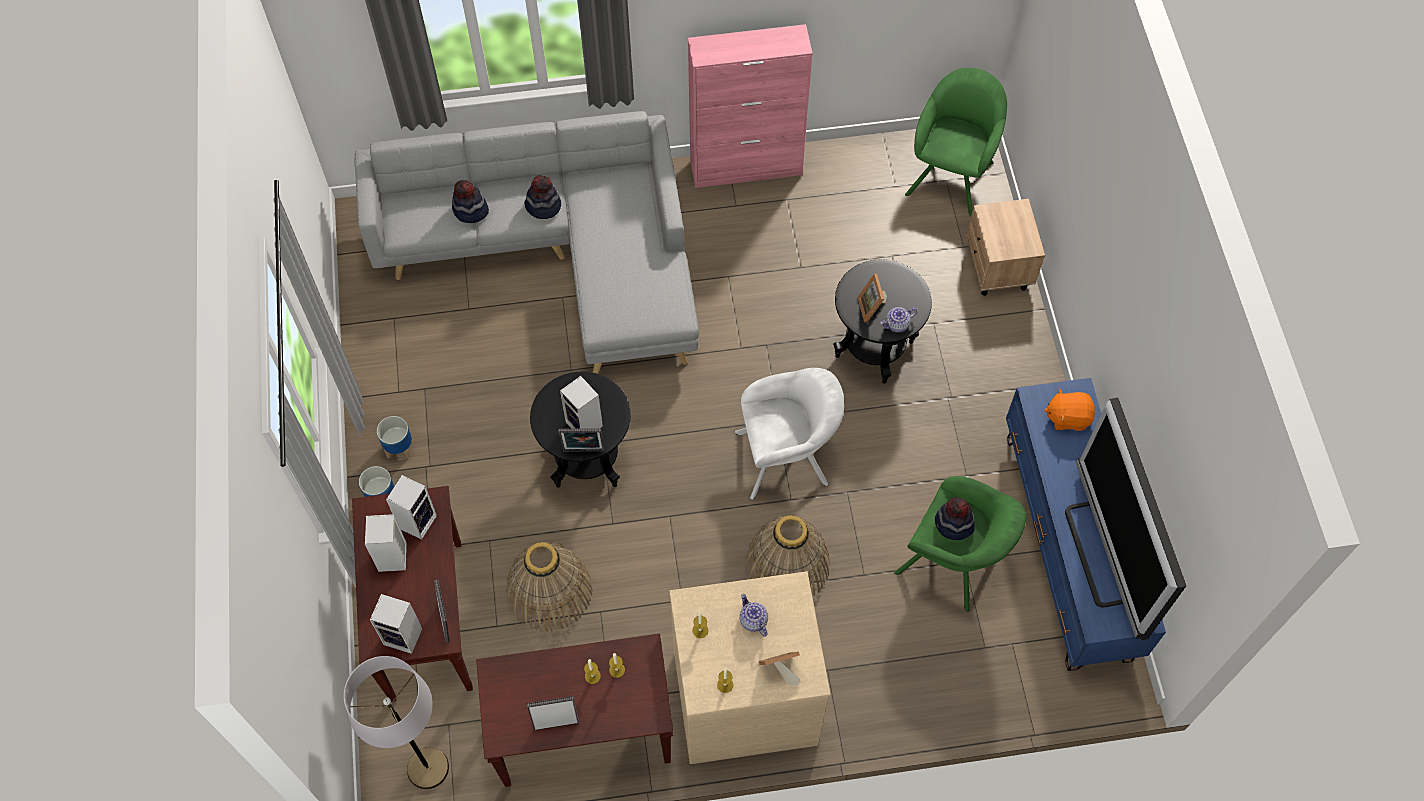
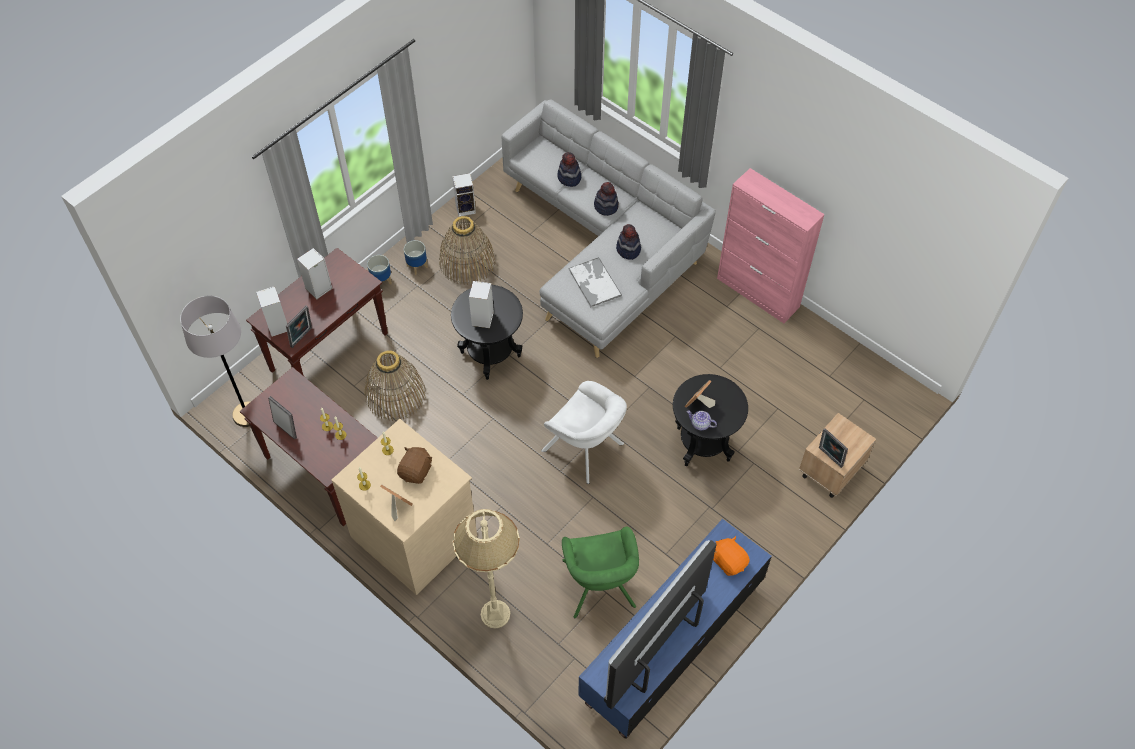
camera: 50 degrees right, 5 degrees down
(418, 520) = (349, 284): speaker -> speaker (466, 208)
(583, 452) = (465, 331): picture frame -> picture frame (829, 458)
(629, 289) = (594, 282): none -> tray
(753, 620) = (416, 471): teapot -> brown plush toy
(787, 565) = (516, 499): basket -> basket (467, 262)
(904, 683) = (495, 614): none -> beige floor lamp
(951, 174) = (871, 399): green armchair -> none
(953, 524) = (601, 553): hat -> hat (628, 249)

